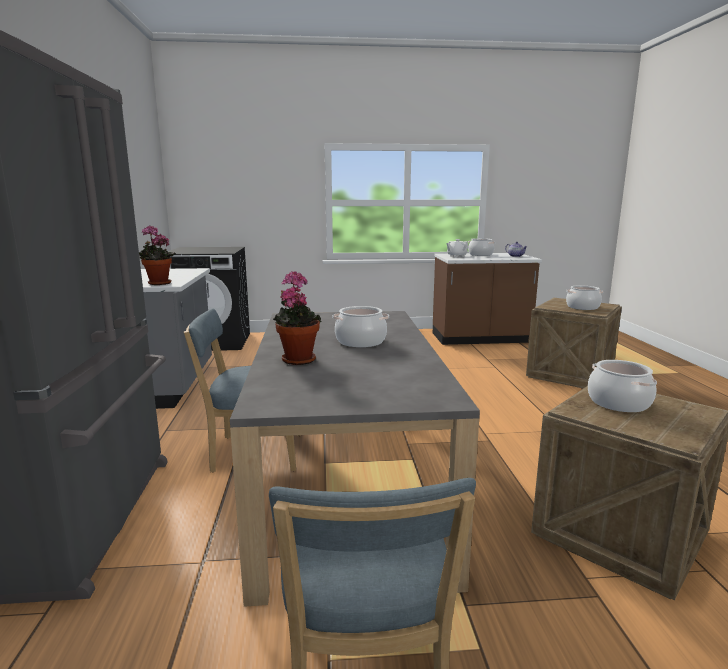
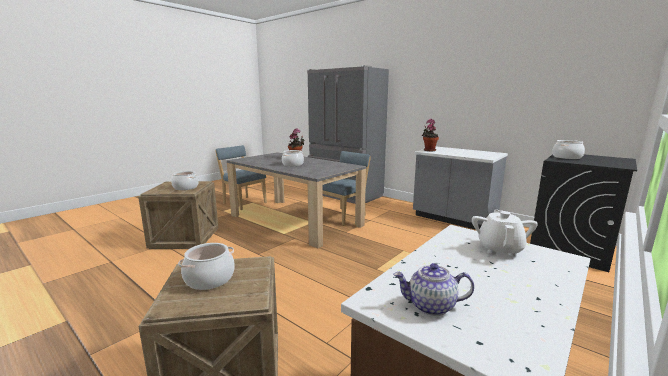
camera: 135 degrees right, 0 degrees up
(480, 255) = (511, 284): cooking pot -> cooking pot (566, 157)

